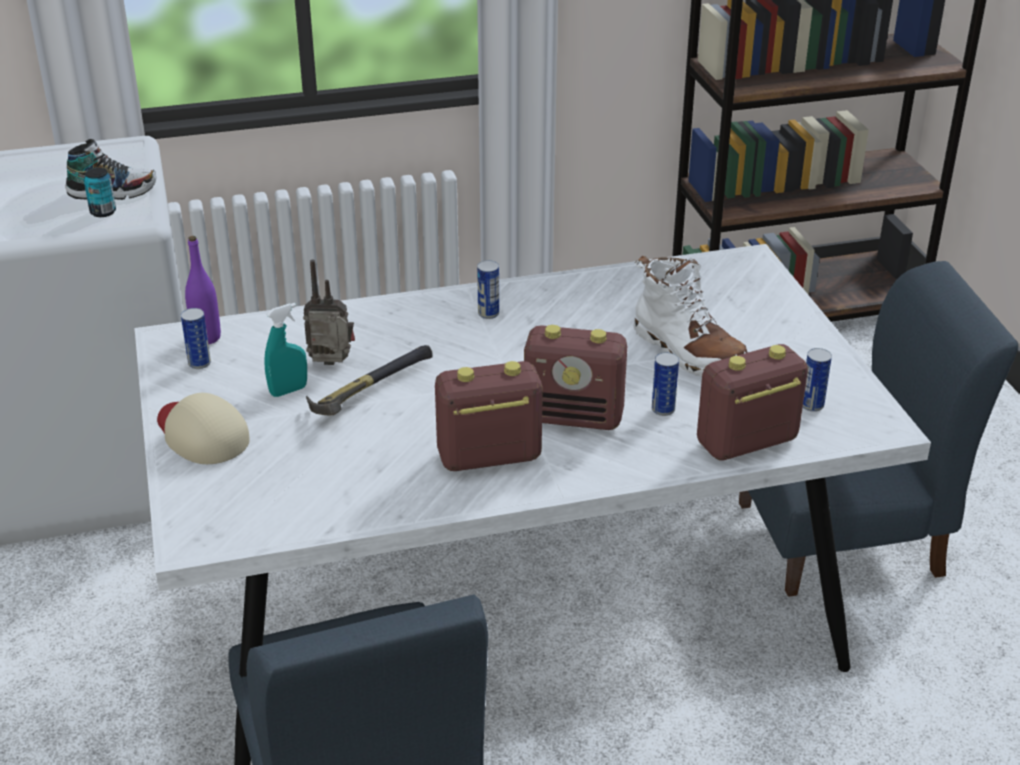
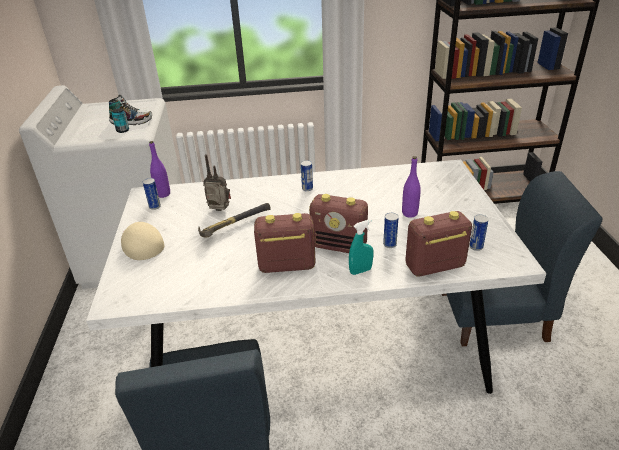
camera: 10 degrees right, 0 degrees up
(288, 391) = (193, 223): turquoise spray bottle -> turquoise spray bottle (360, 271)
(688, 352) = (409, 213): white boot -> purple bottle

